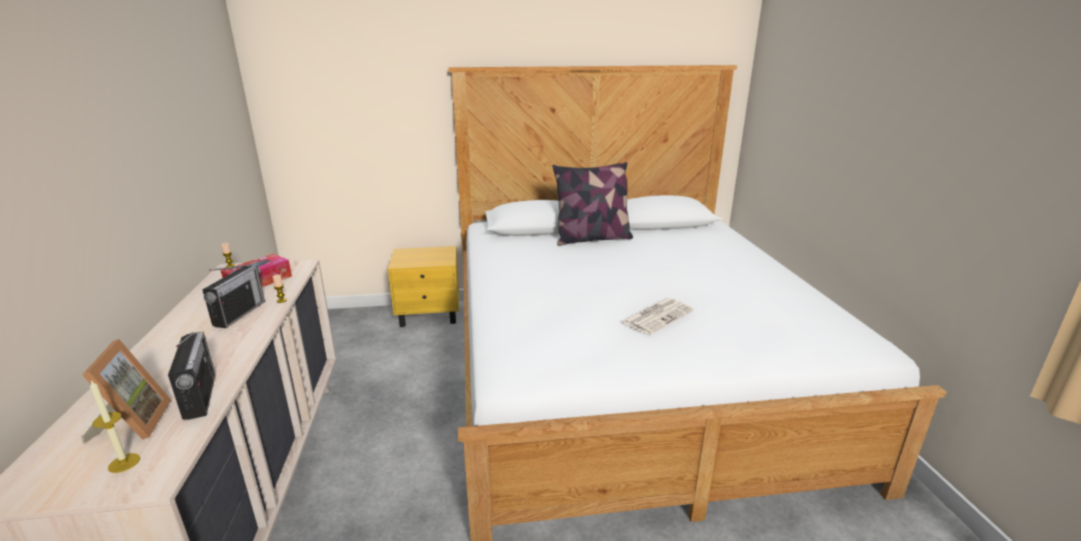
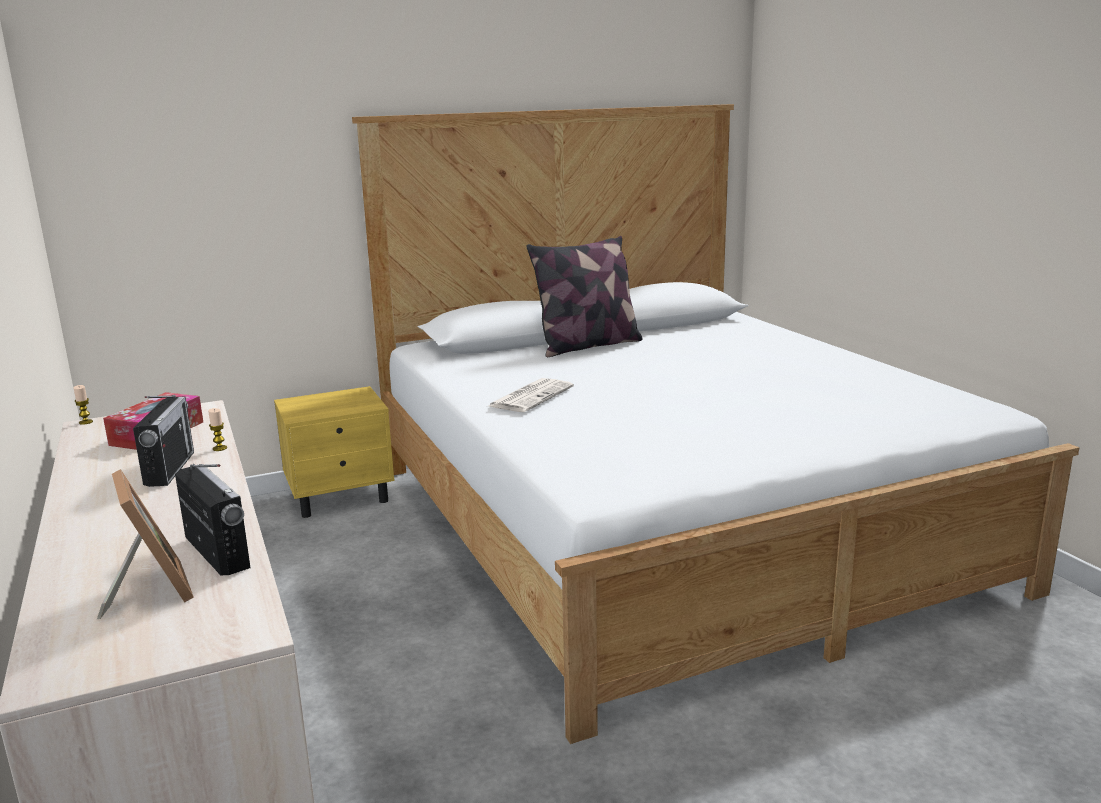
camera: 15 degrees left, 5 degrees down
(124, 463) = (186, 625): candle -> none
(657, 316) = (736, 412): newspaper -> newspaper (531, 396)

